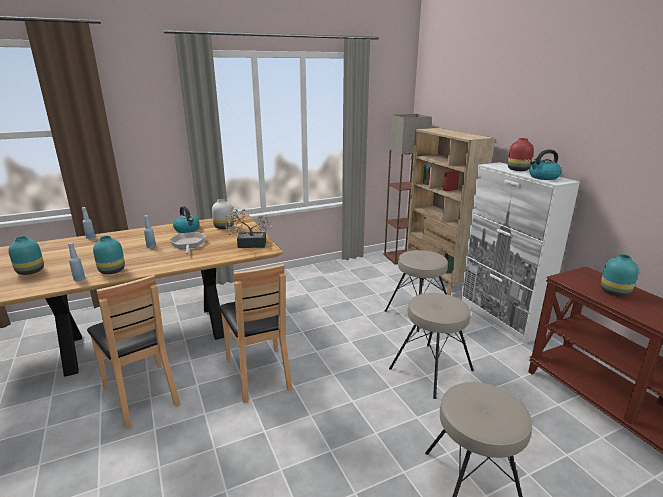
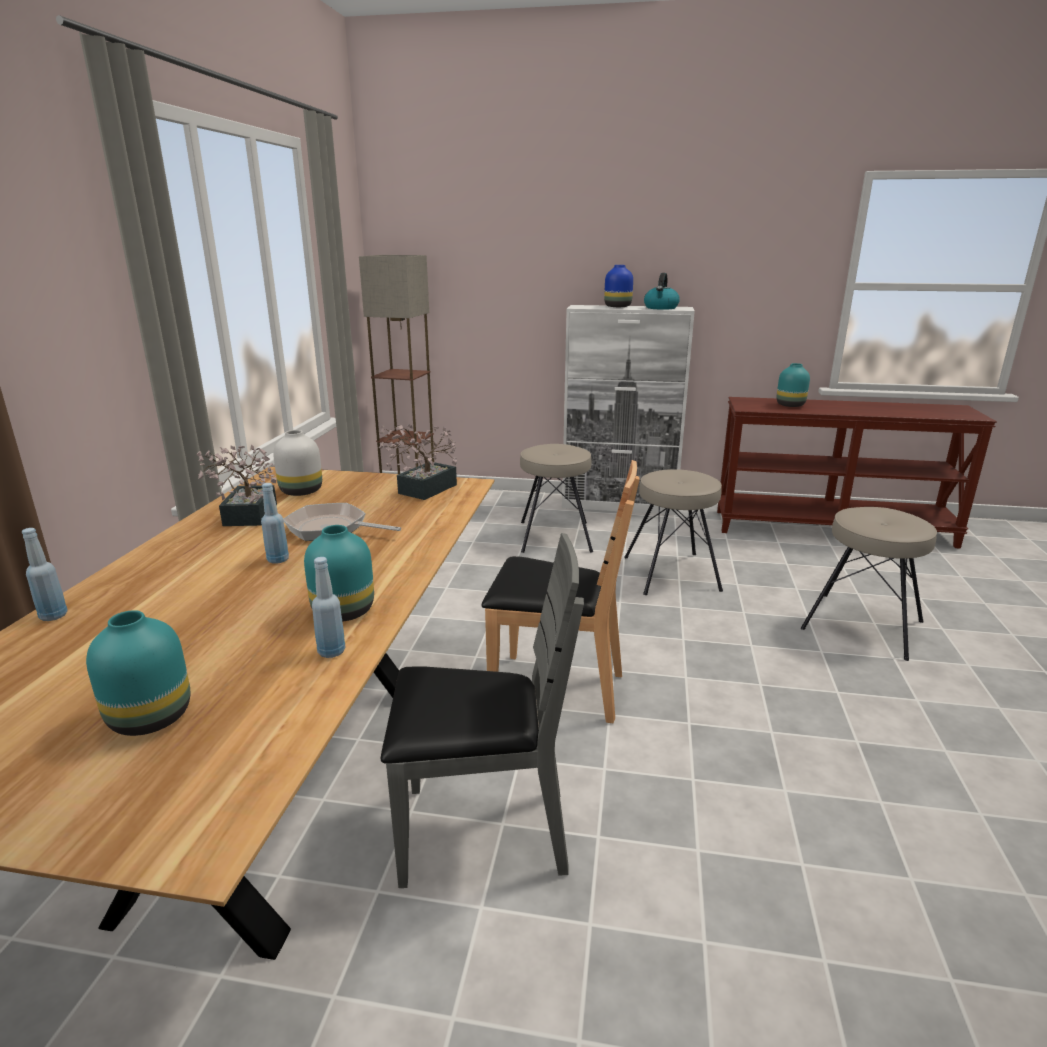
camera: 55 degrees left, 0 degrees up
(142, 394) = (482, 832): brown chair -> grey chair
(187, 229) = (247, 518): kettle -> potted plant
(437, 279) = (498, 499): beige bookcase -> none
(518, 170) = (618, 306): red vase -> blue vase

